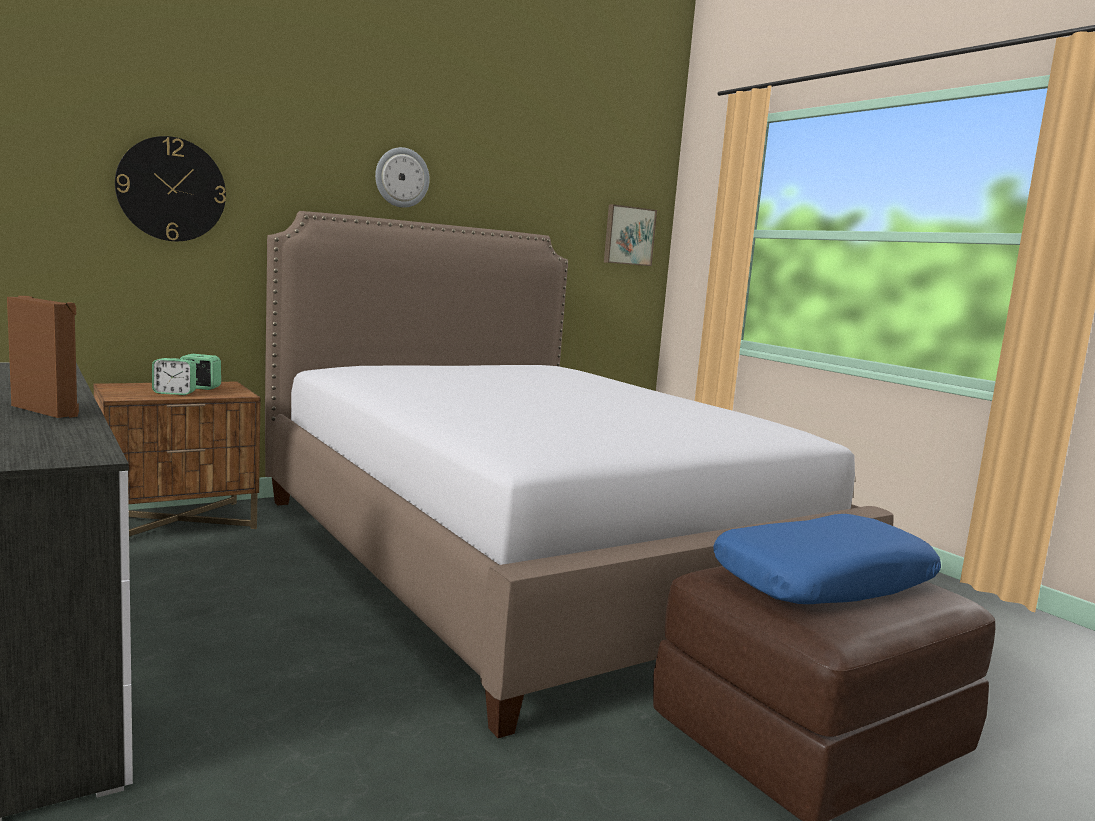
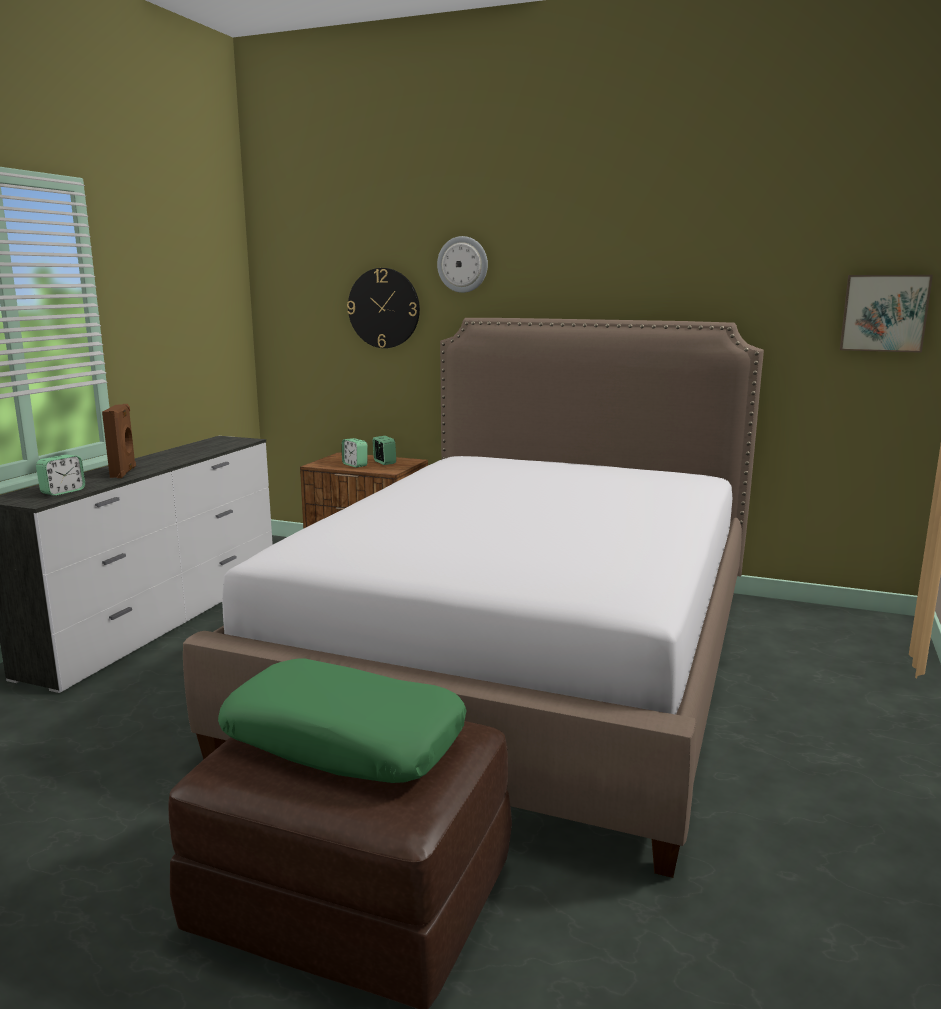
camera: 55 degrees right, 5 degrees up
(65, 441) = (63, 492): none -> alarm clock
(401, 177) = (569, 275): wall clock -> wall clock (463, 264)
(823, 581) = (345, 740): blue pillow -> green pillow

